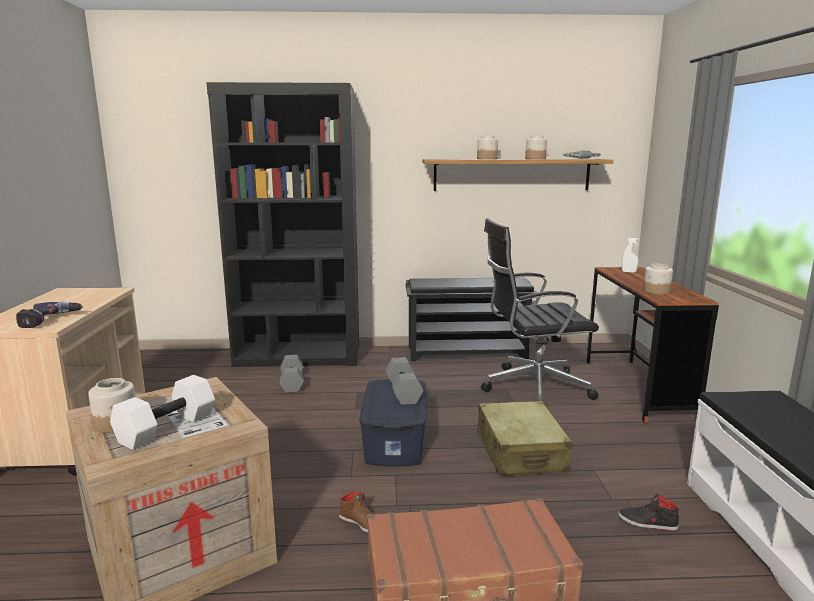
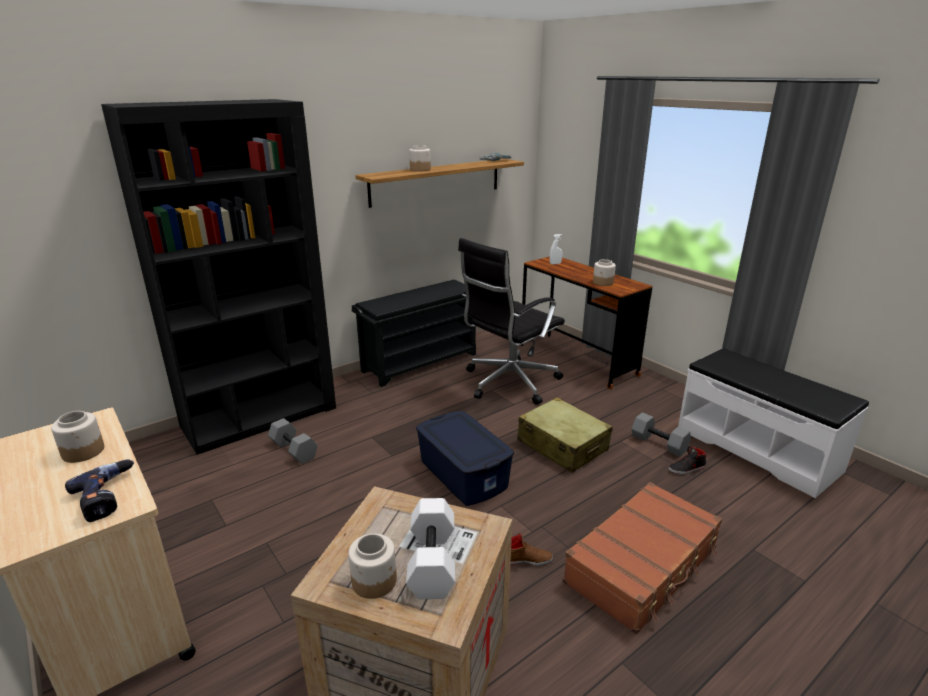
camera: 35 degrees left, 10 degrees up
(402, 391) = (459, 428): grey dumbbell -> grey dumbbell (658, 443)
(535, 159) = (461, 166): jar -> jar (83, 451)

